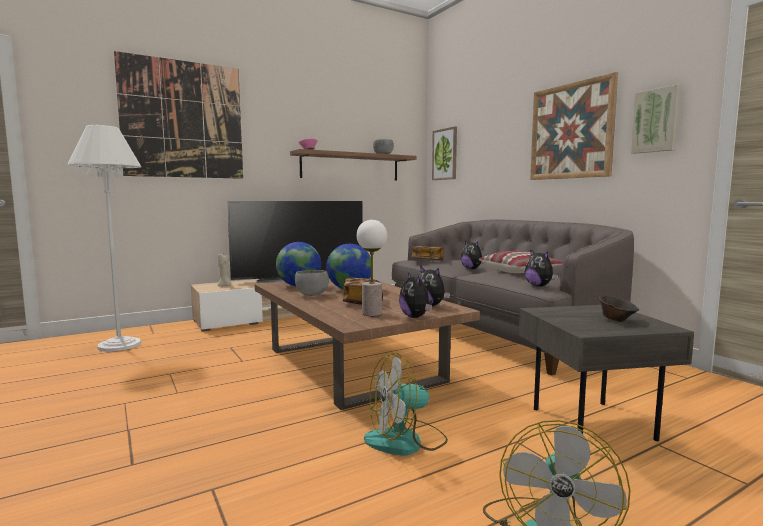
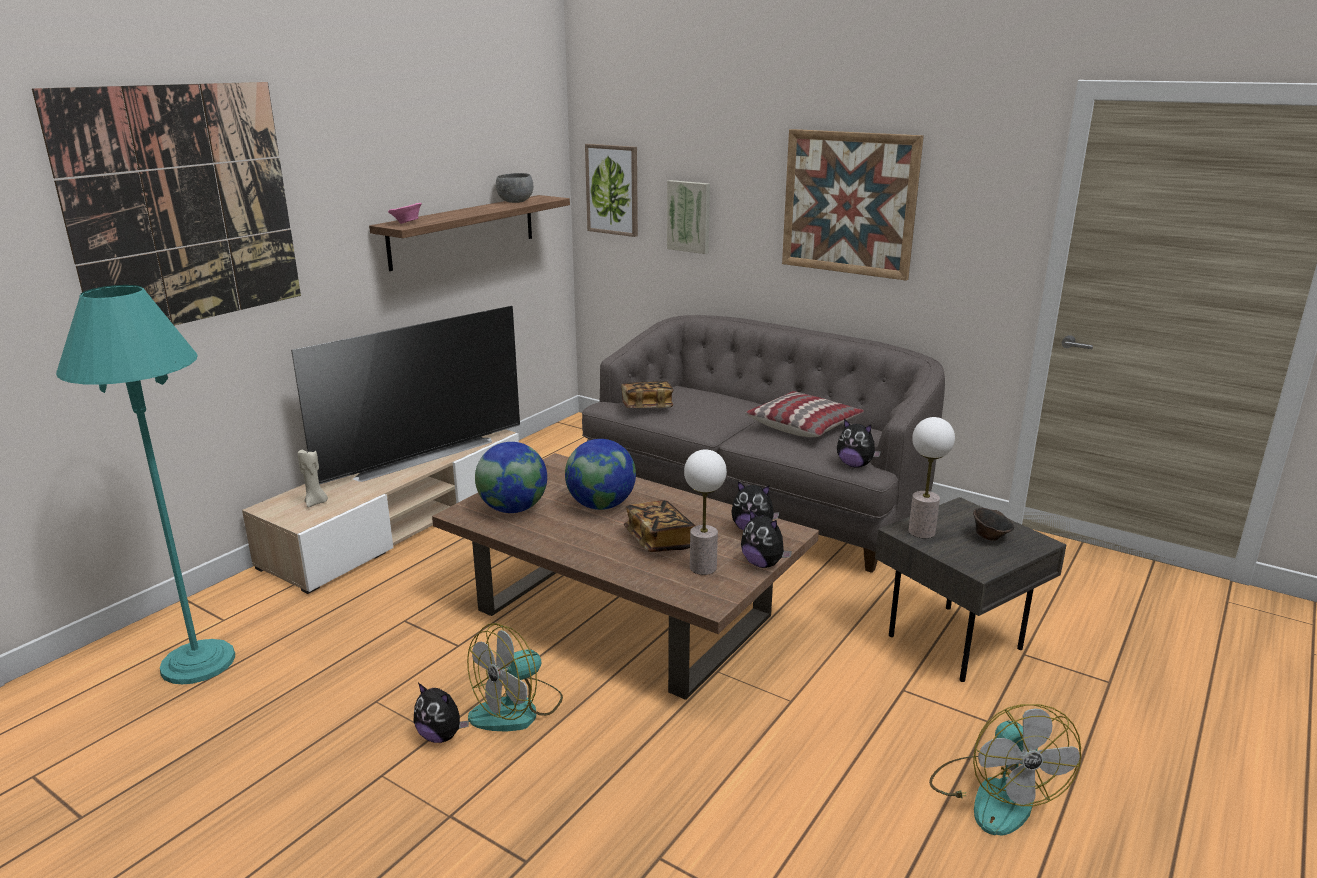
camera: 25 degrees left, 15 degrees up
(119, 345) = (198, 662): white floor lamp -> turquoise floor lamp
(311, 295) = (566, 534): grey bowl -> none
(406, 441) = (797, 724): fan -> fan (517, 709)
(472, 269) = (726, 421): plush toy -> plush toy (441, 736)
(555, 312) = (922, 532): none -> table lamp
(656, 121) = (973, 217): picture -> picture (689, 216)

